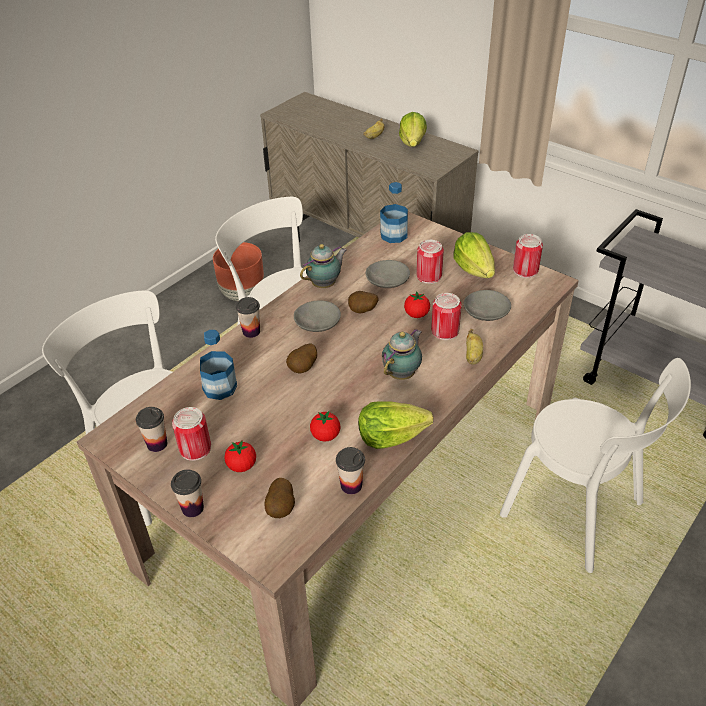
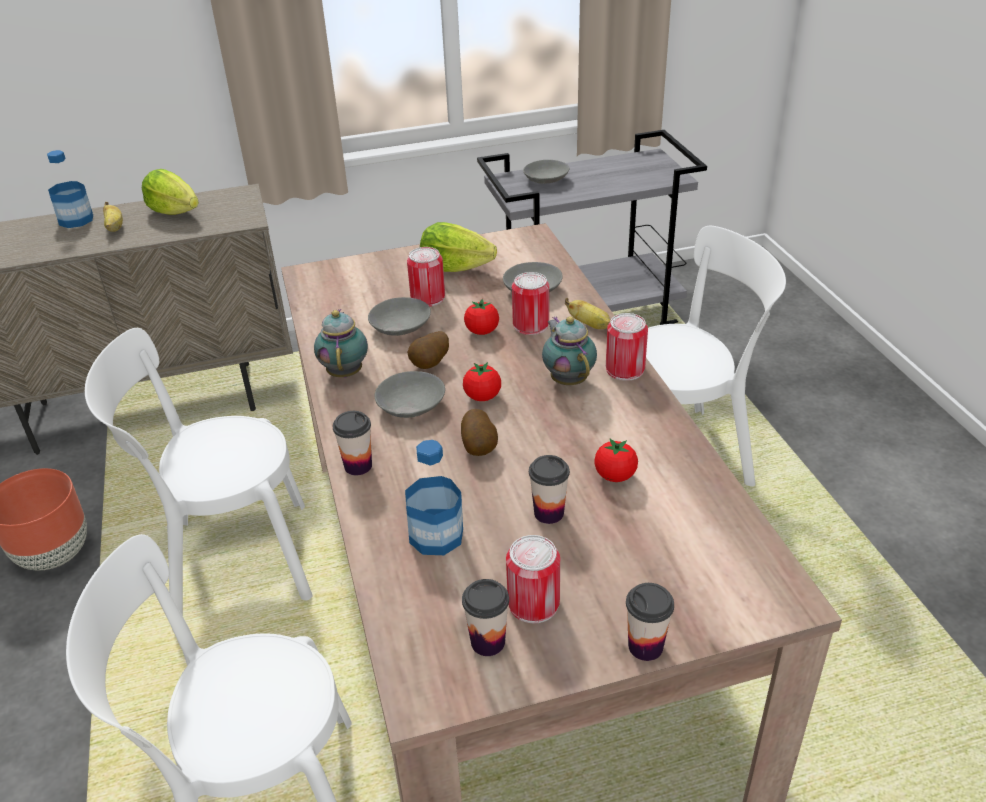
camera: 55 degrees left, 5 degrees down
(242, 466) = (605, 568): tomato -> tomato (482, 397)
(281, 508) = (708, 560): potato -> none
(351, 485) = (713, 487): cup -> cup (549, 513)
(390, 437) = (661, 428): lettuce -> none
(393, 235) = (324, 290): bottle -> bottle (76, 220)
(525, 270) = (495, 242): can -> can (625, 369)
(667, 254) = (545, 180): none -> grey bowl

